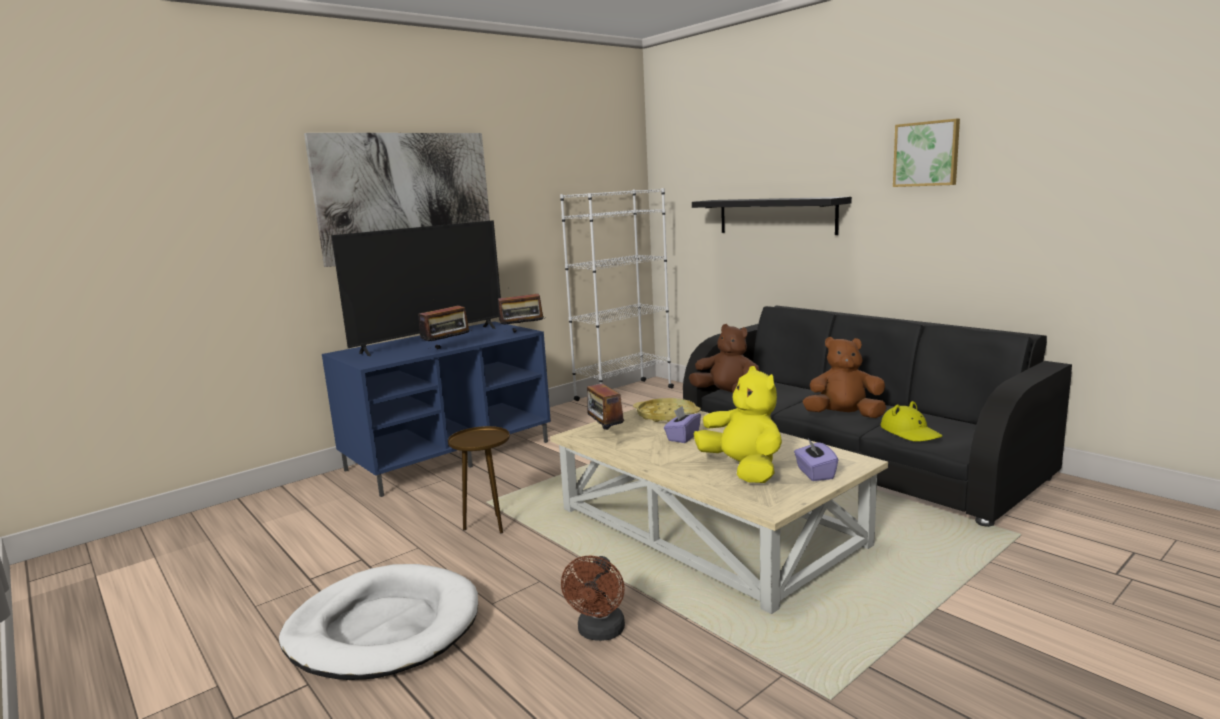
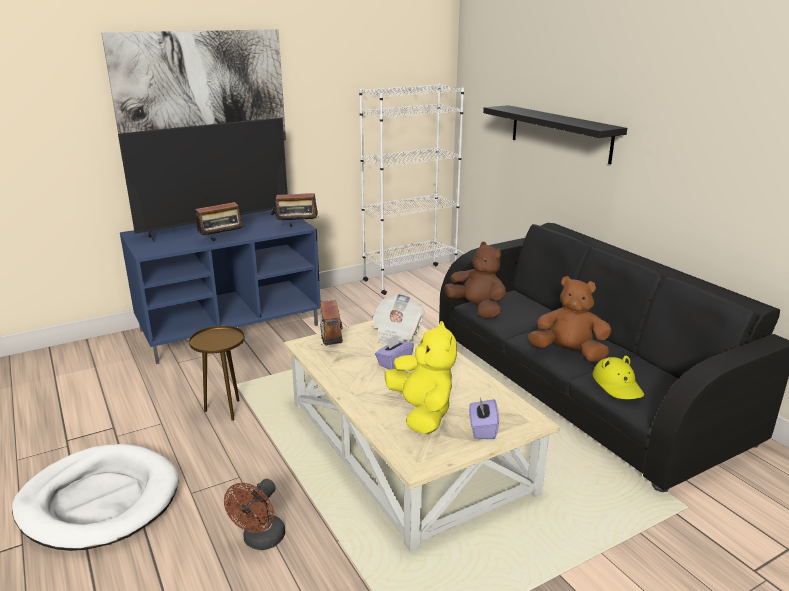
camera: 10 degrees right, 10 degrees up
(666, 415) = (396, 332): yellow tray -> newspaper
(926, 154) = (701, 98): picture -> none

